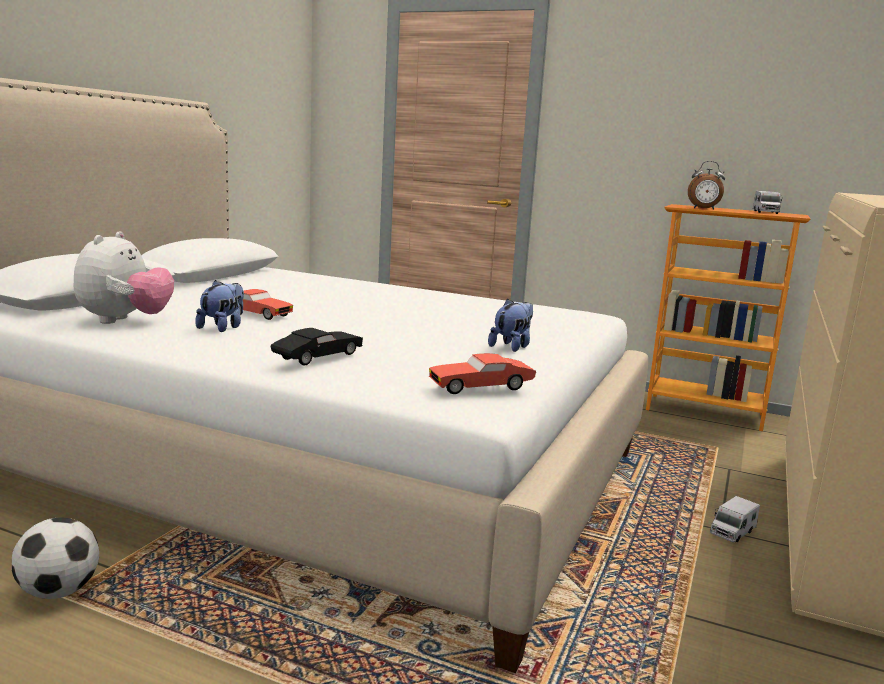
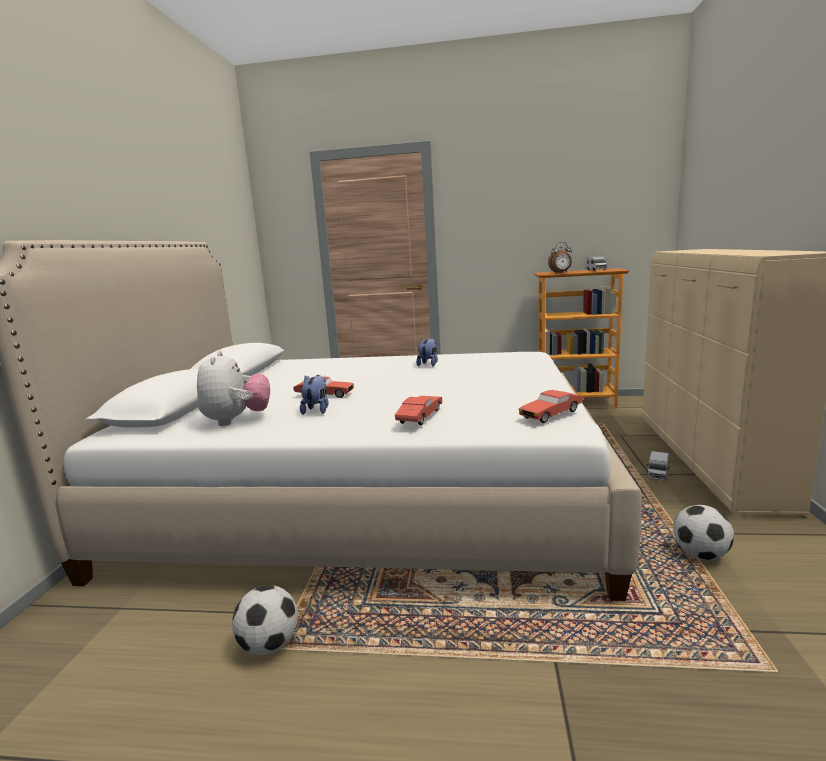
camera: 15 degrees left, 0 degrees up
(318, 357) = (420, 417): black toy car -> red toy car
(512, 346) = (521, 383): plush toy -> plush toy (428, 364)
(686, 651) = (700, 555): none -> football

